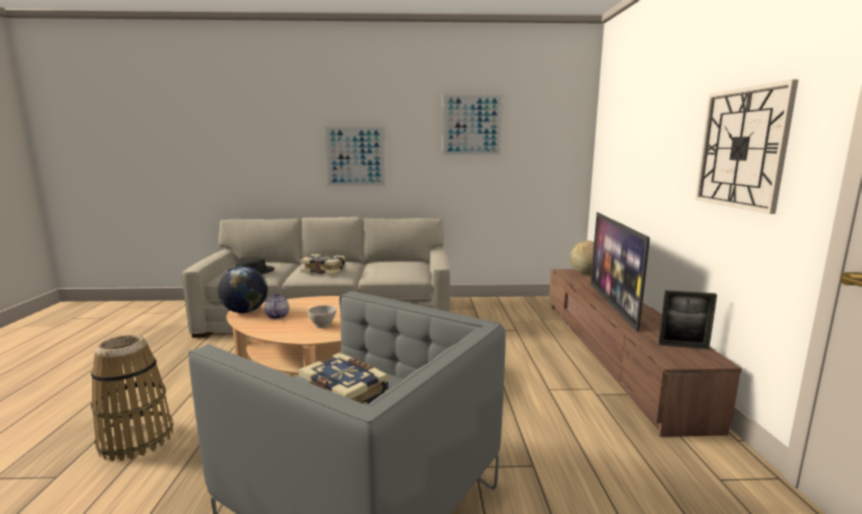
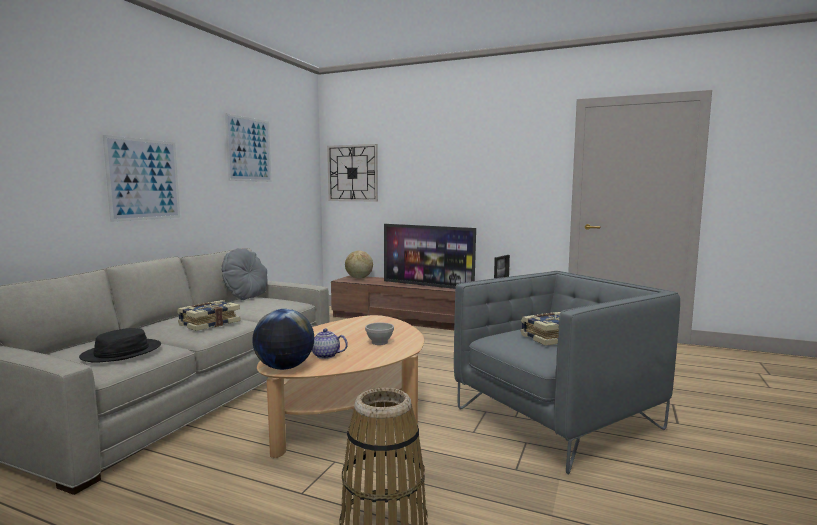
camera: 65 degrees left, 5 degrees down
(410, 261) = (246, 297): none -> grey pillow
(741, 148) = (505, 173): wall clock -> wall clock (352, 173)

